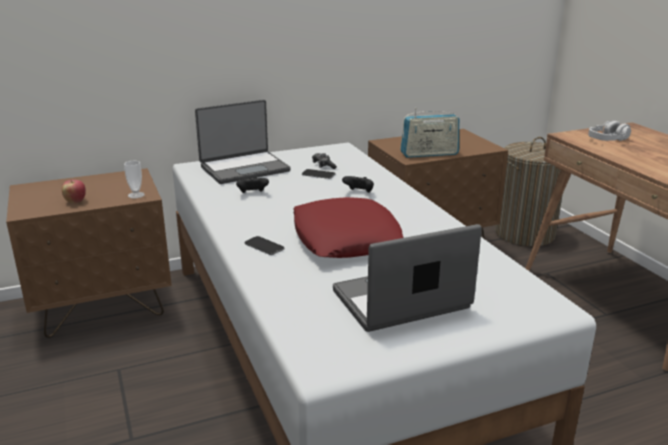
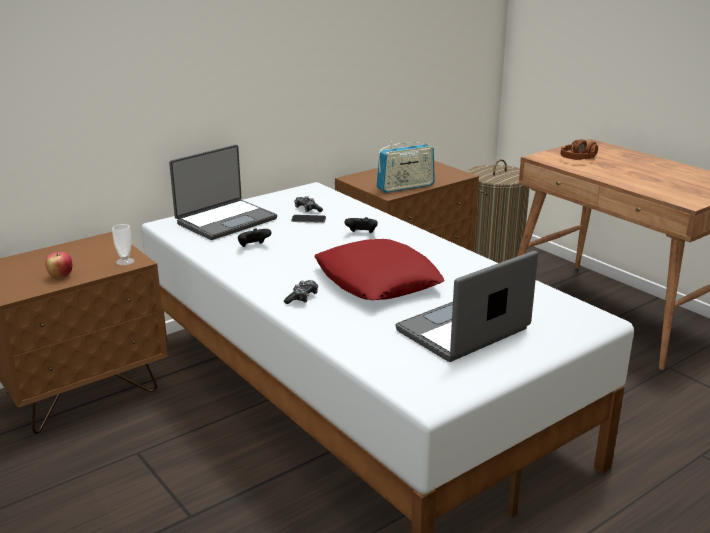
camera: 15 degrees left, 0 degrees up
(264, 246) = (302, 298): phone -> game controller
(608, 140) = (578, 158): grey headphones -> brown headphones

